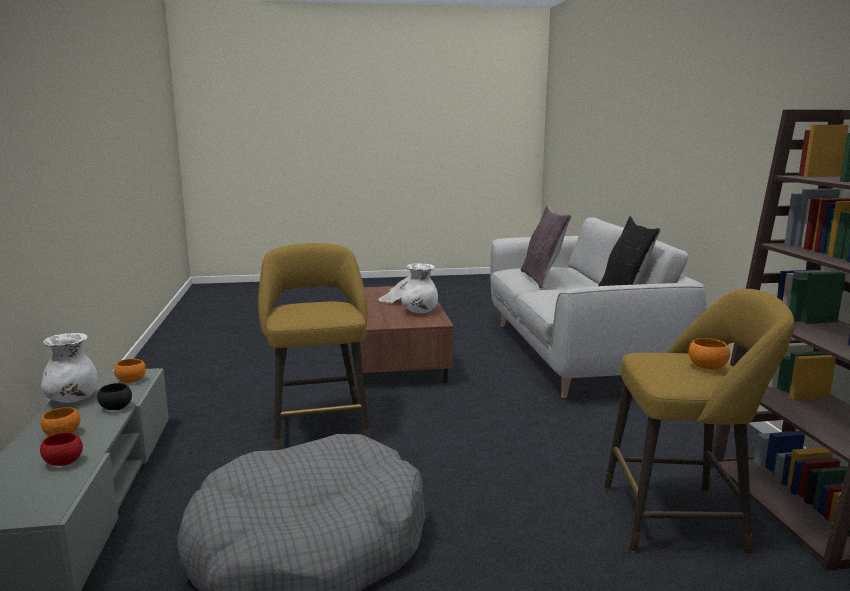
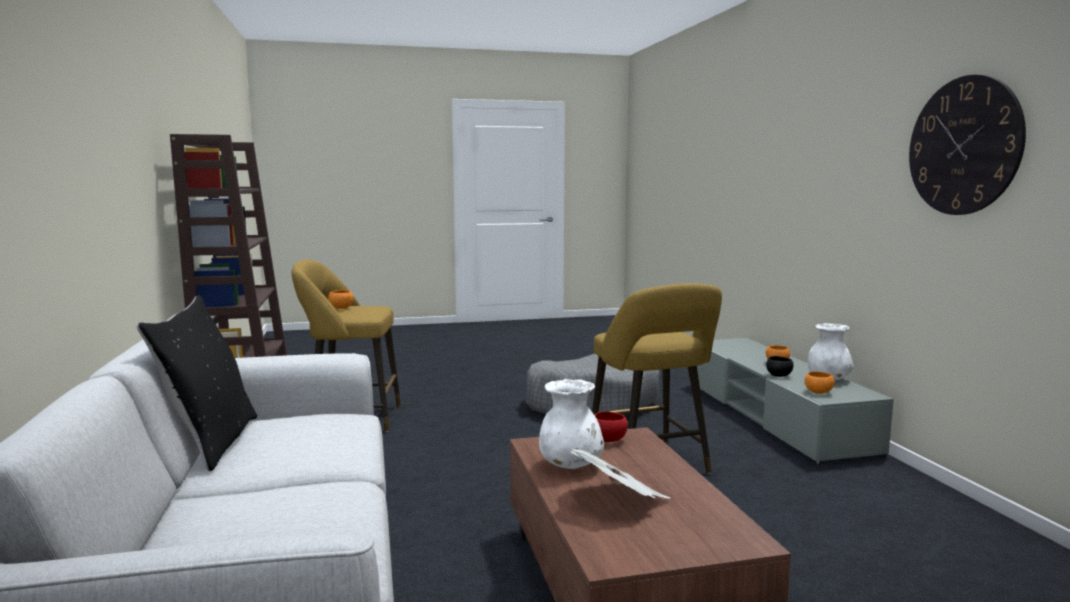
camera: 175 degrees right, 5 degrees down
(56, 125) = (963, 146): none -> wall clock
(63, 462) = (742, 354): red bowl -> red bowl (608, 440)
(542, 279) = (293, 507): grey pillow -> none

